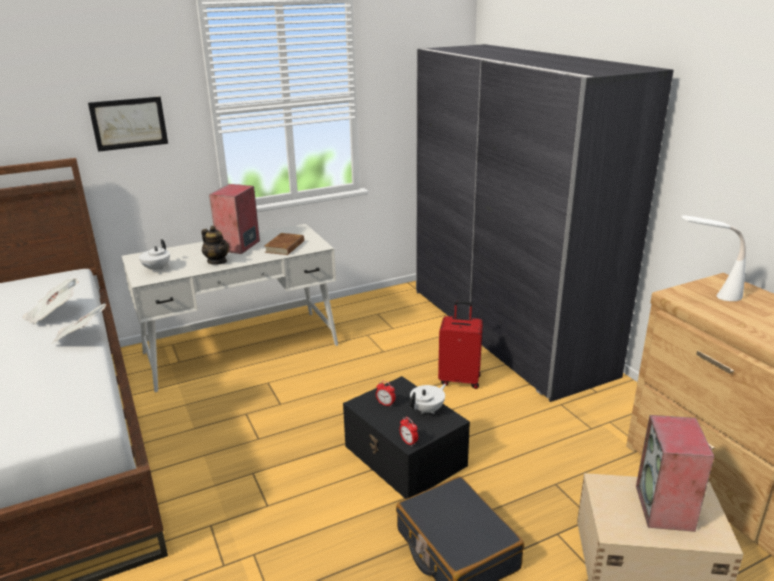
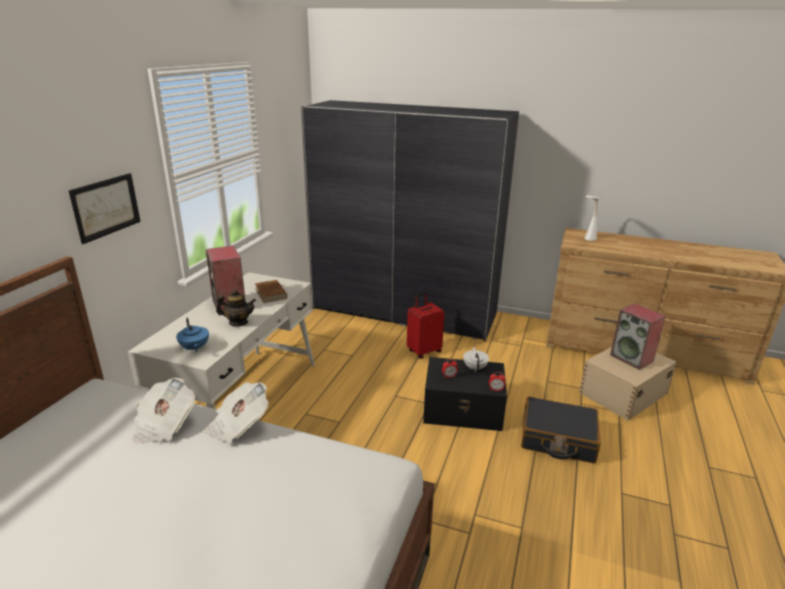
camera: 45 degrees left, 0 degrees up
(156, 269) = (194, 348): white teapot -> blue teapot

